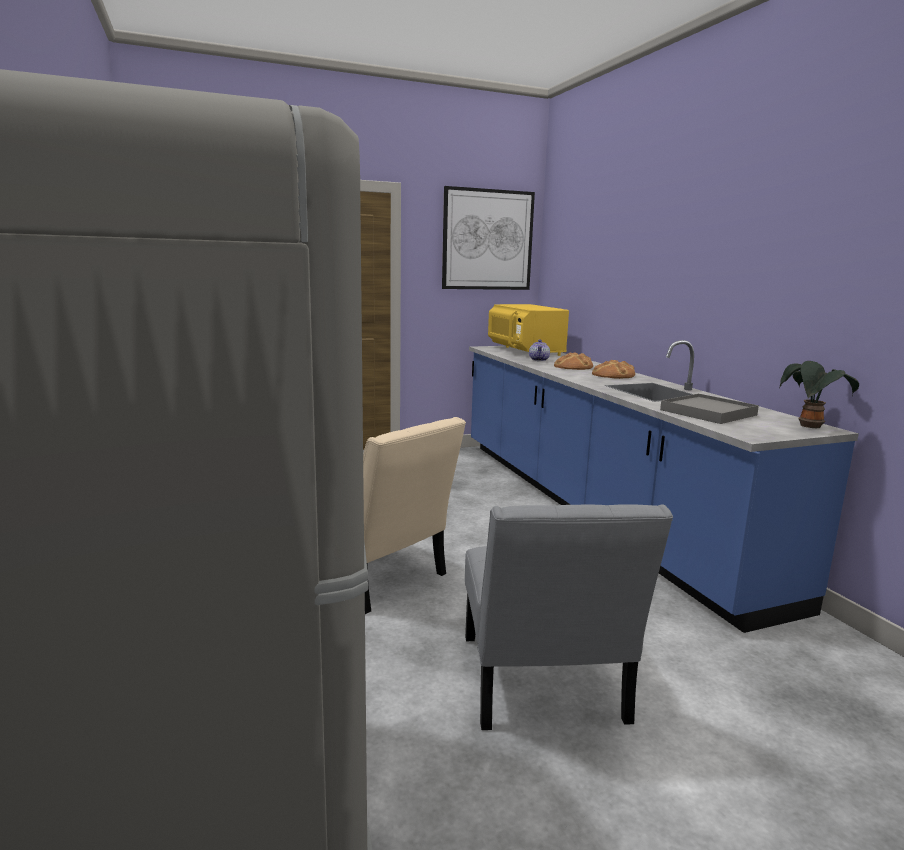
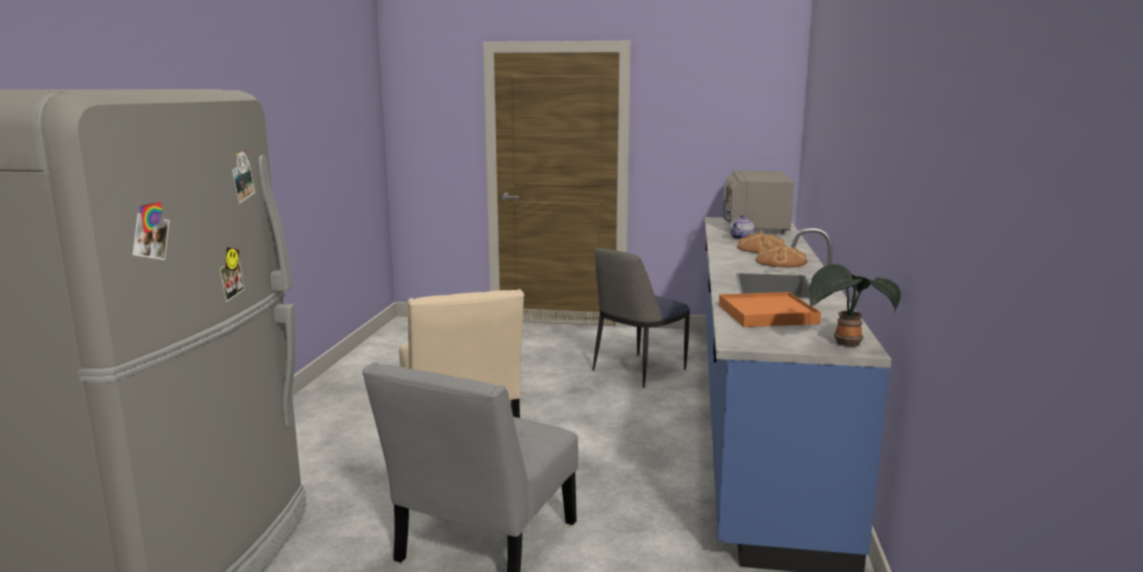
camera: 30 degrees right, 0 degrees up
(459, 489) = (637, 371): none -> chair
(487, 240) = (732, 97): picture -> none
(525, 351) = (755, 226): yellow microwave -> grey microwave
(708, 412) = (767, 314): grey tray -> orange tray

